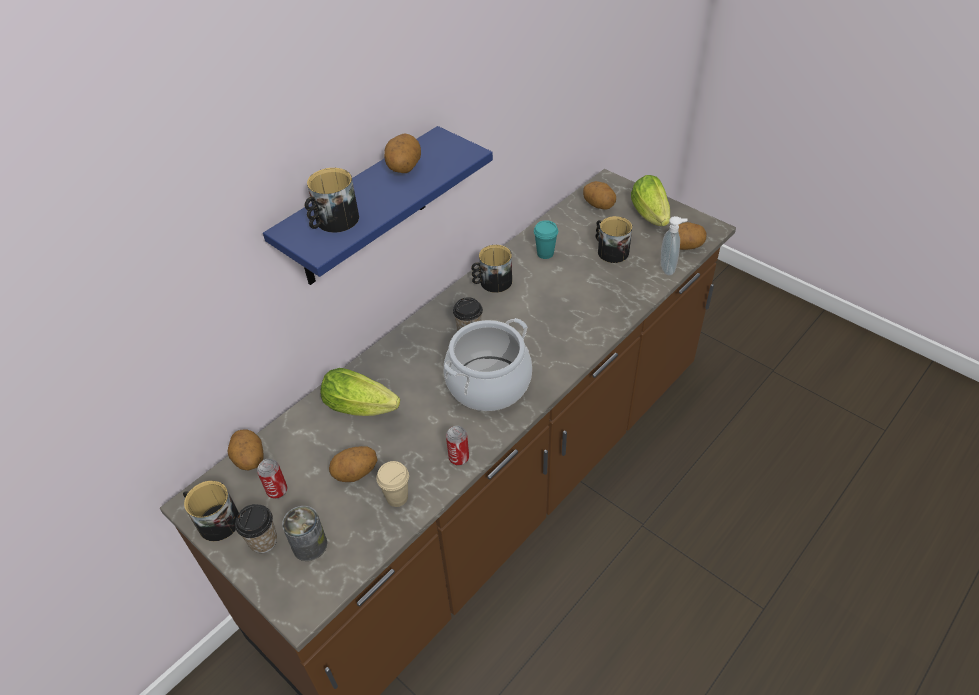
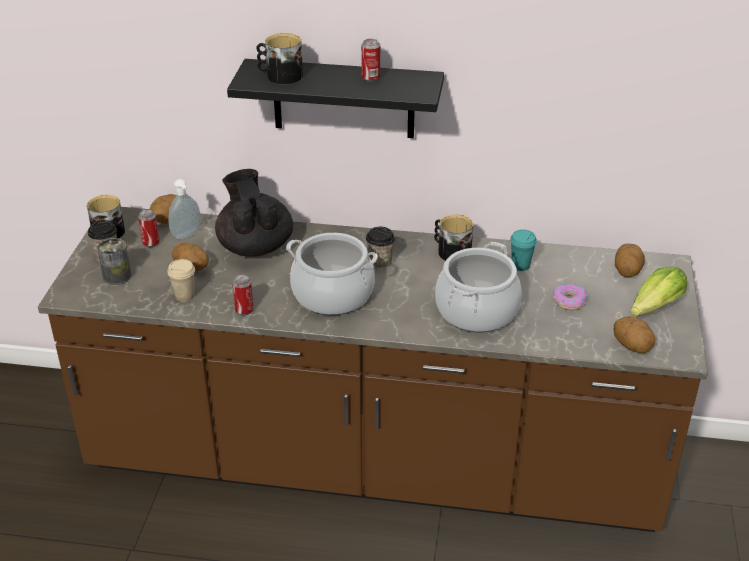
camera: 55 degrees right, 10 degrees down
(362, 210) = (343, 99): blue shelf -> black shelf
(364, 407) = (255, 246): lettuce -> black teapot
(404, 168) = (370, 78): potato -> can
(582, 305) = (476, 311): none -> cooking pot
(610, 250) = (569, 301): mug -> donut
(668, 268) = (586, 346): soap dispenser -> soap dispenser (187, 235)

